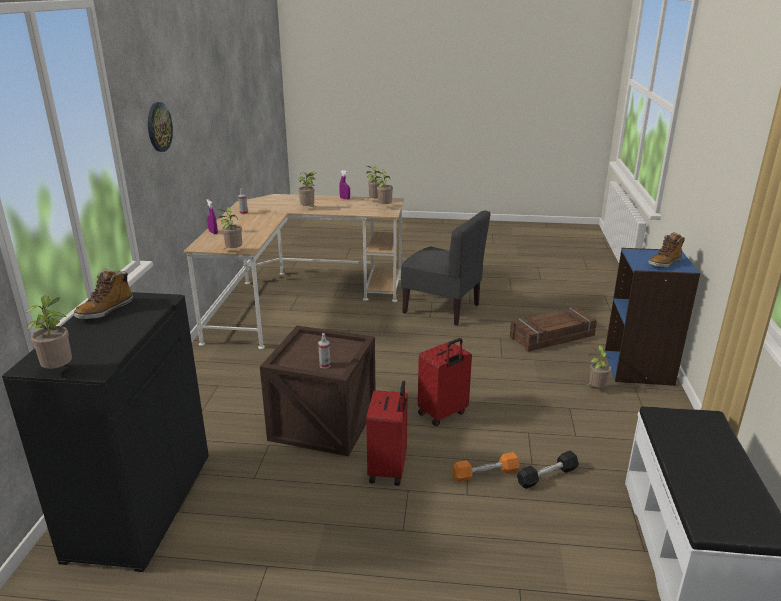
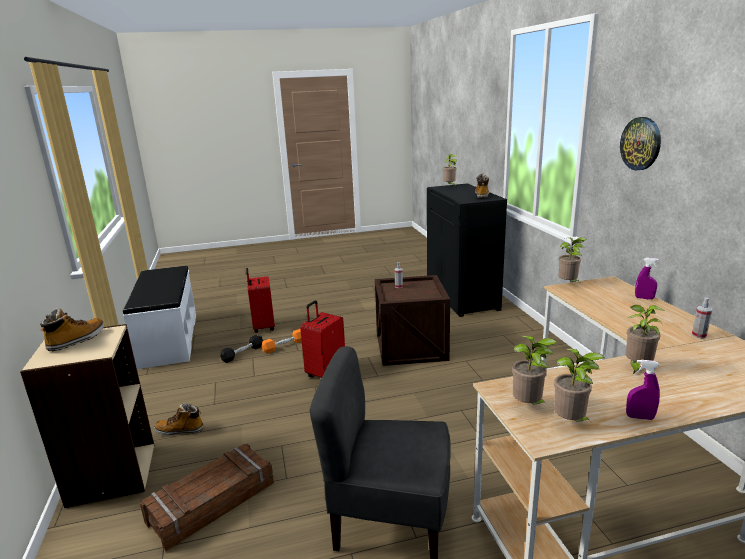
camera: 160 degrees right, 5 degrees down
(389, 469) = (346, 335): red suitcase -> red suitcase (263, 327)
(596, 389) = (180, 430): potted plant -> boot
(639, 368) = (111, 474): blue bookcase -> beige bookcase

